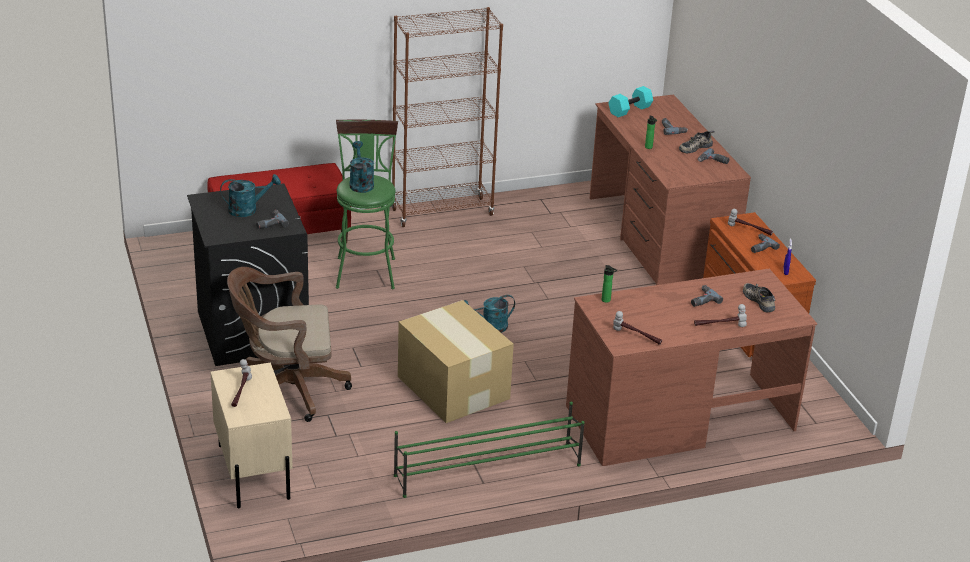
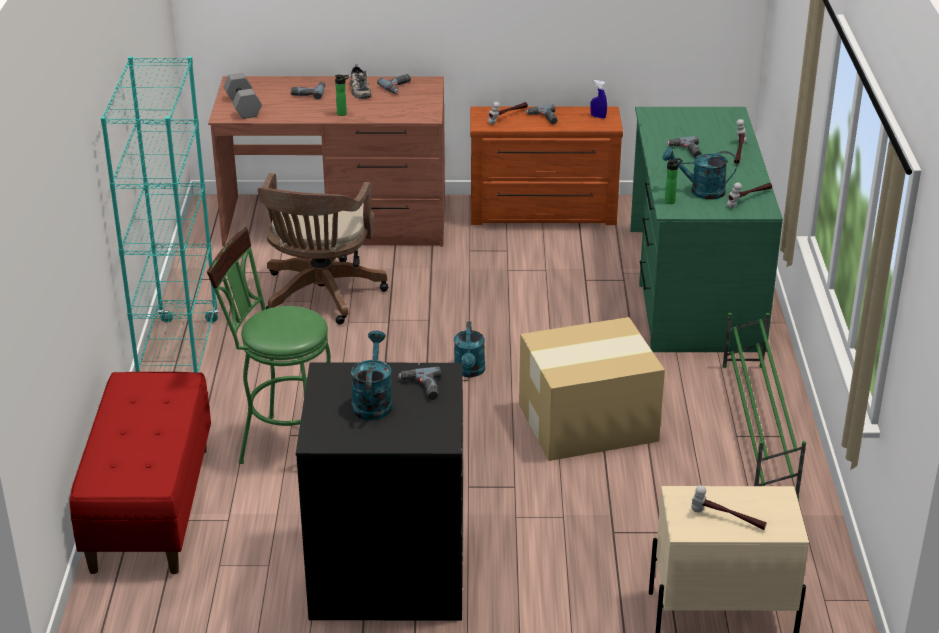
camera: 70 degrees left, 0 degrees up
(286, 389) = (544, 559): brown office chair -> brown office chair (320, 296)
(360, 183) = (278, 326): turquoise watering can -> turquoise watering can (701, 191)
(442, 212) = (179, 357): brown bookcase -> turquoise bookcase
(630, 110) = (244, 106): turquoise dumbbell -> grey dumbbell
(679, 418) = (693, 288): brown desk -> green desk
(760, 301) = (697, 123): shoe -> none

